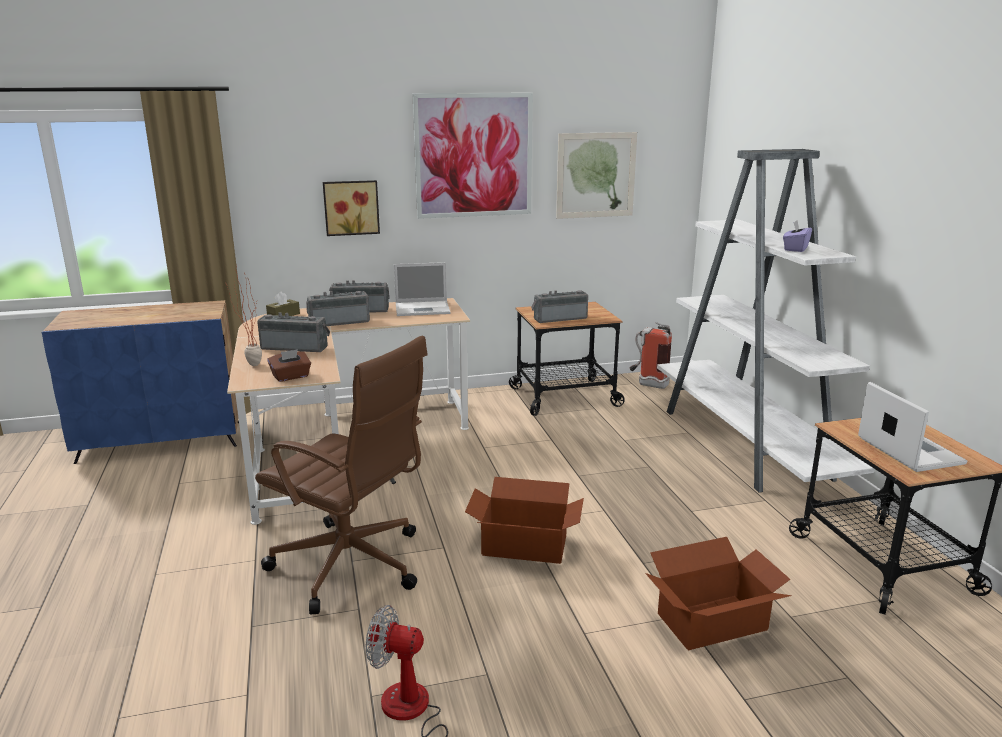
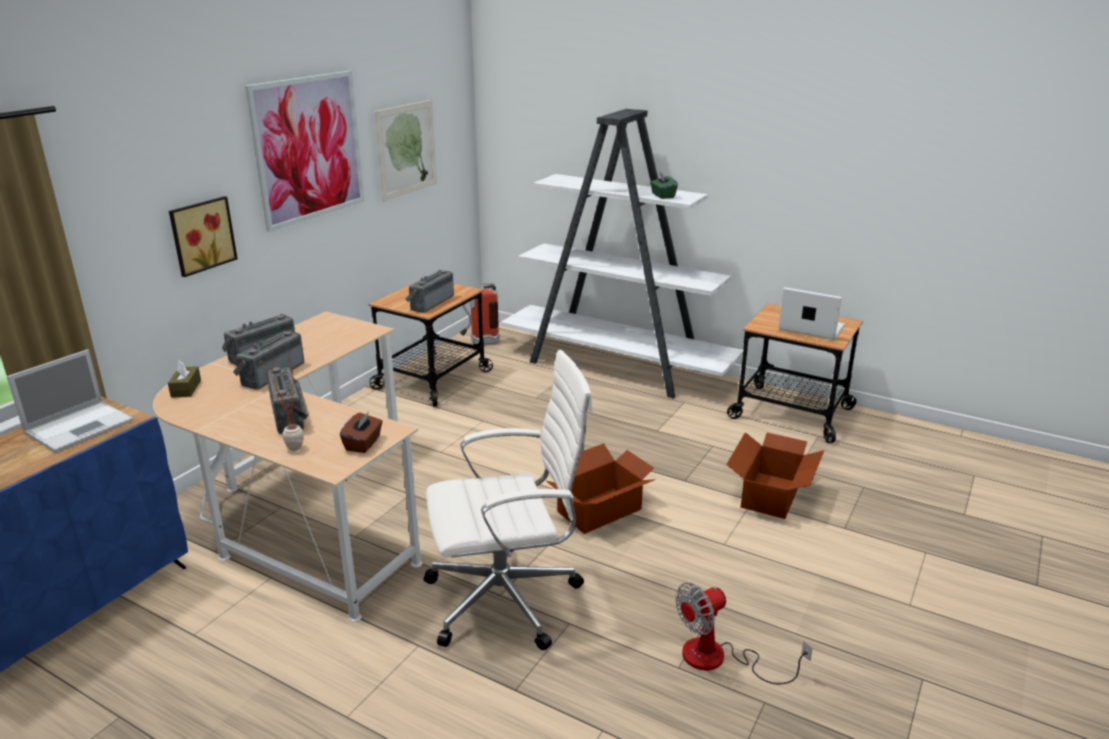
camera: 45 degrees left, 5 degrees up
(296, 347) = (292, 415): radio -> radio turned 105 degrees clockwise
(352, 566) = (508, 599): brown office chair -> white office chair
(423, 309) = (325, 331): laptop -> laptop (81, 426)
(795, 249) = (662, 195): purple tissue box -> green tissue box

